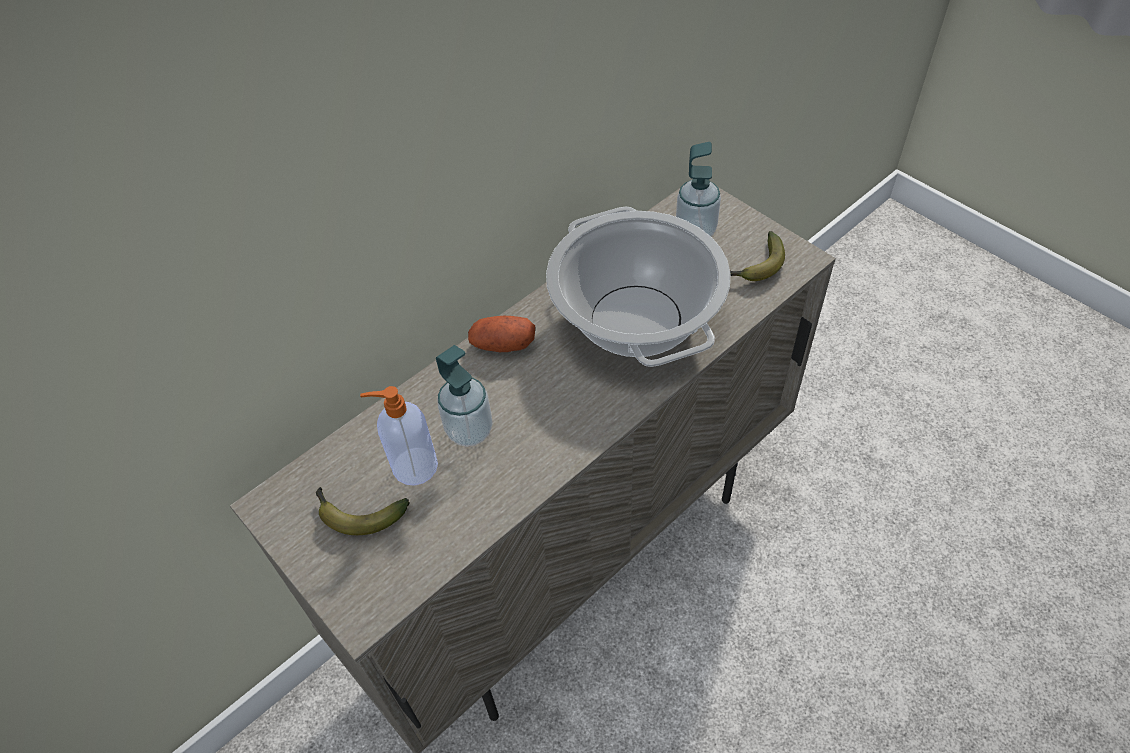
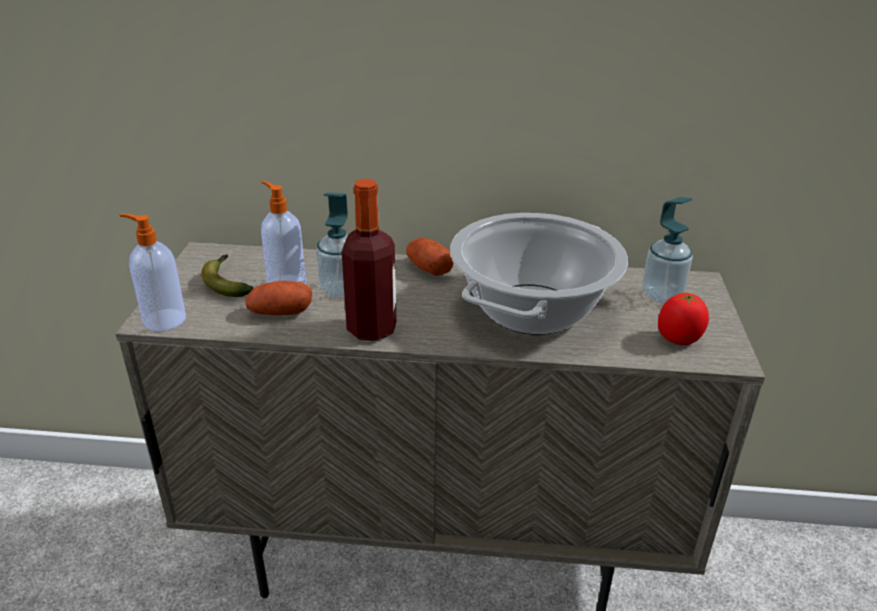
camera: 45 degrees right, 20 degrees down
(374, 604) = (163, 320): none -> soap dispenser
(461, 499) = (280, 313): none -> potato
(556, 446) = (372, 329): none -> bottle
(756, 267) = (678, 339): banana -> tomato

